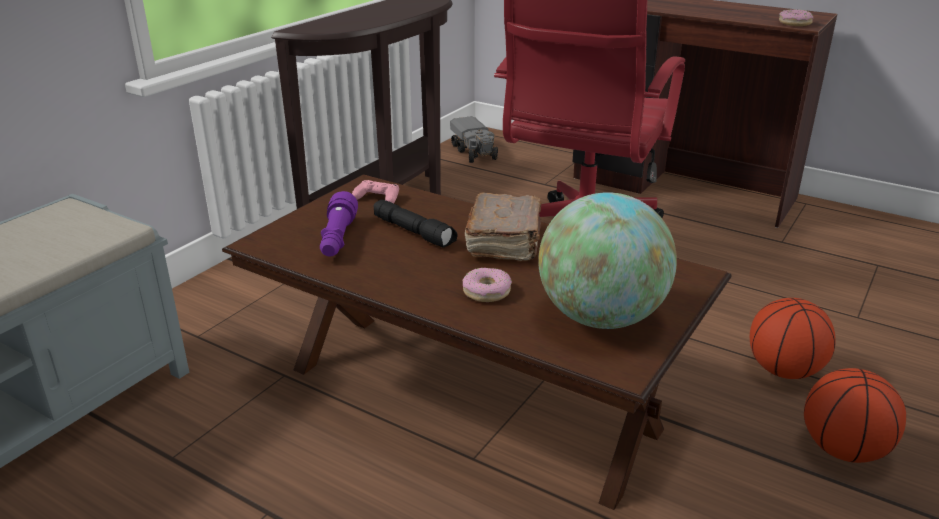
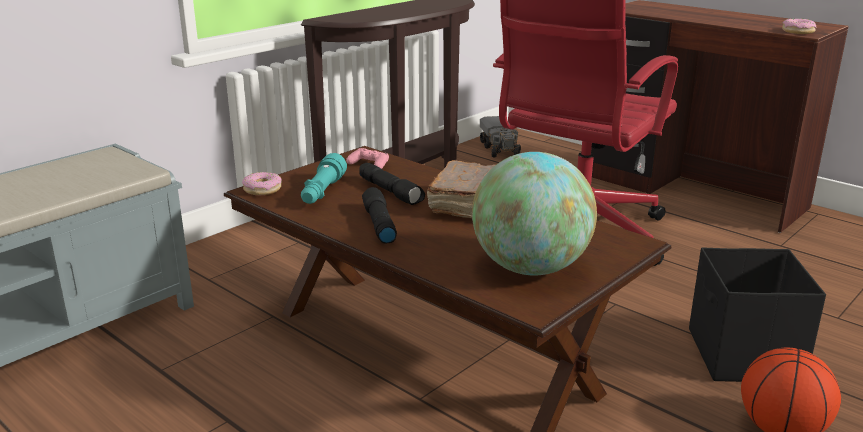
camera: 10 degrees right, 5 degrees down
(337, 239) = (322, 192): purple flashlight -> turquoise flashlight
(415, 276) = (378, 224): none -> black flashlight
(486, 291) = (436, 240): donut -> donut (262, 189)
(783, 370) = (743, 356): basketball -> black storage box

